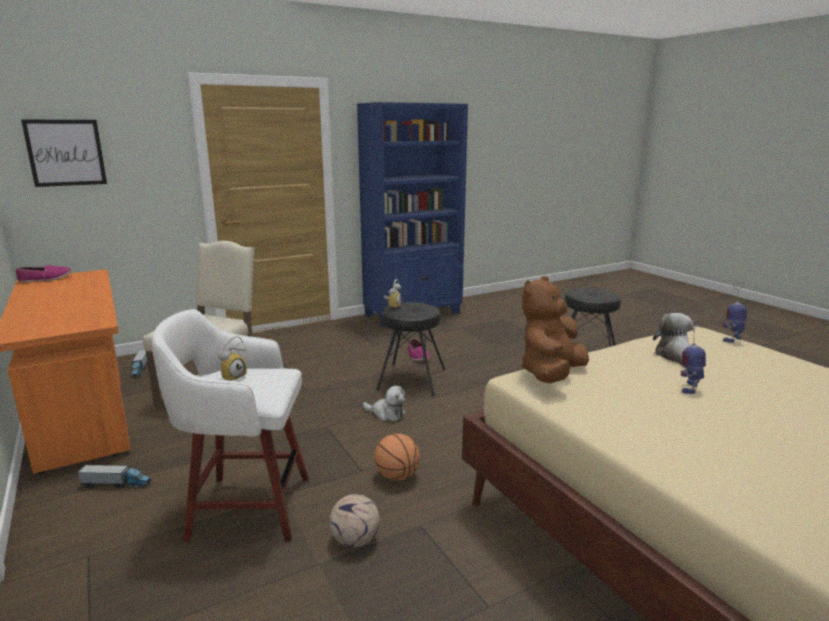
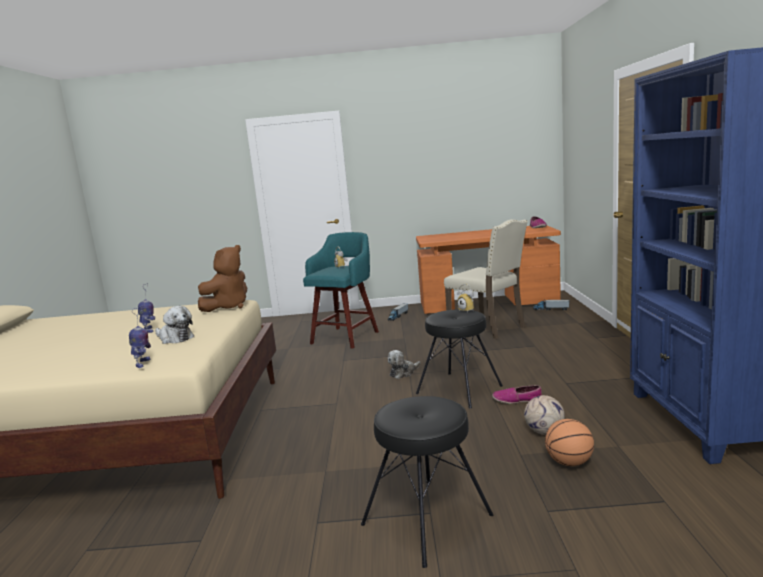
camera: 120 degrees right, 5 degrees down
(66, 153) = (576, 144): picture -> none
(246, 507) = (346, 337): white stool -> turquoise stool
(354, 540) = (291, 355): football -> football (545, 431)
(397, 476) = (325, 368): basketball -> basketball (569, 463)
(551, 374) = (228, 307): brown plush toy -> brown plush toy turned 60 degrees clockwise

